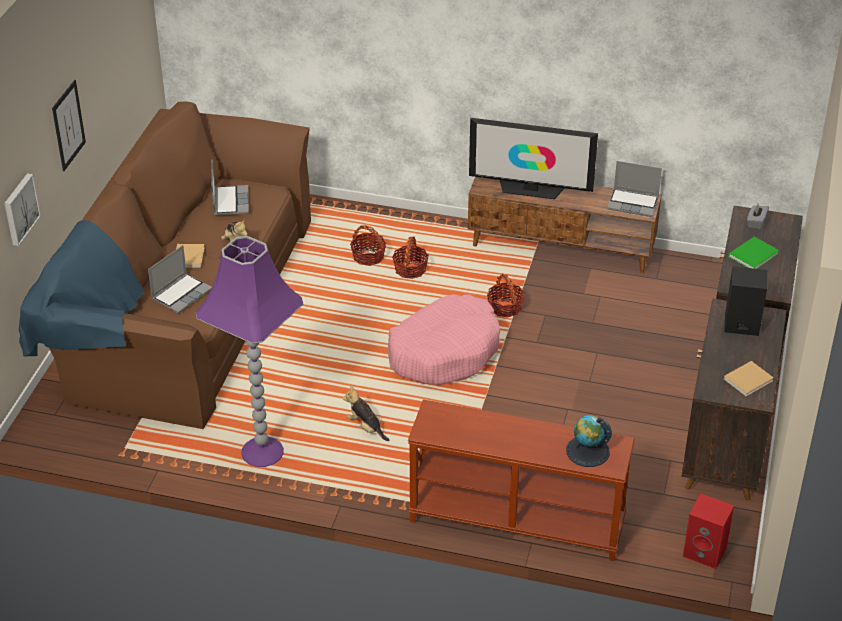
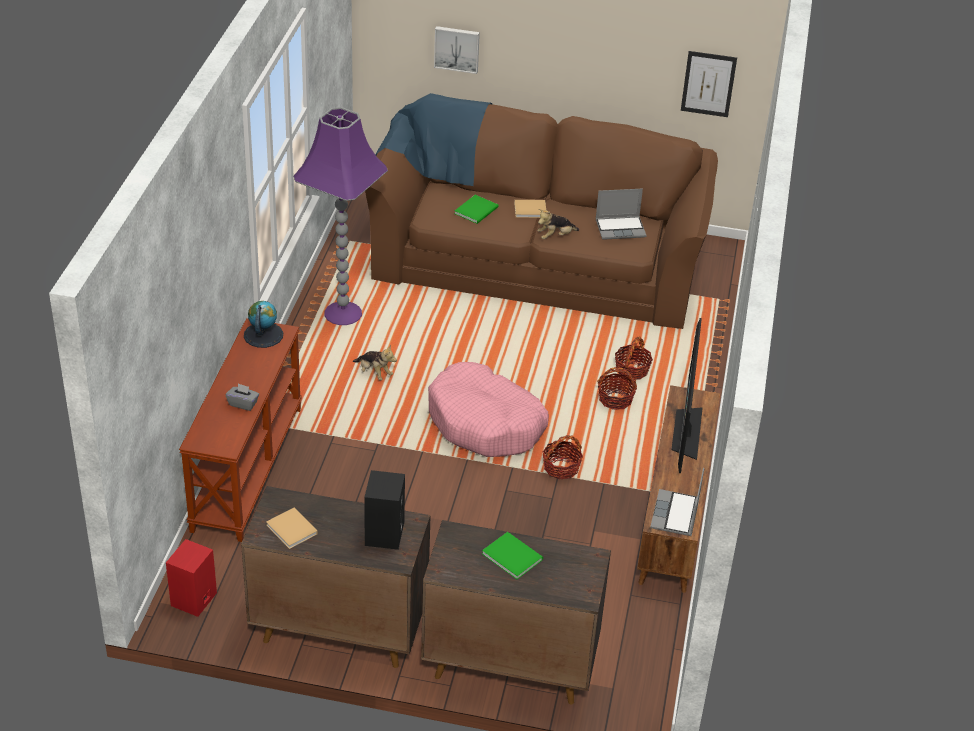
camera: 85 degrees right, 0 degrees up
(68, 125) = (561, 48): picture -> picture (708, 84)
(182, 294) = (477, 210): laptop -> green book
(366, 427) = (374, 373): plush toy -> plush toy turned 90 degrees clockwise
(587, 451) = (219, 426): globe -> globe (263, 335)
(756, 223) = (576, 566): grey tissue box -> grey tissue box (243, 404)

